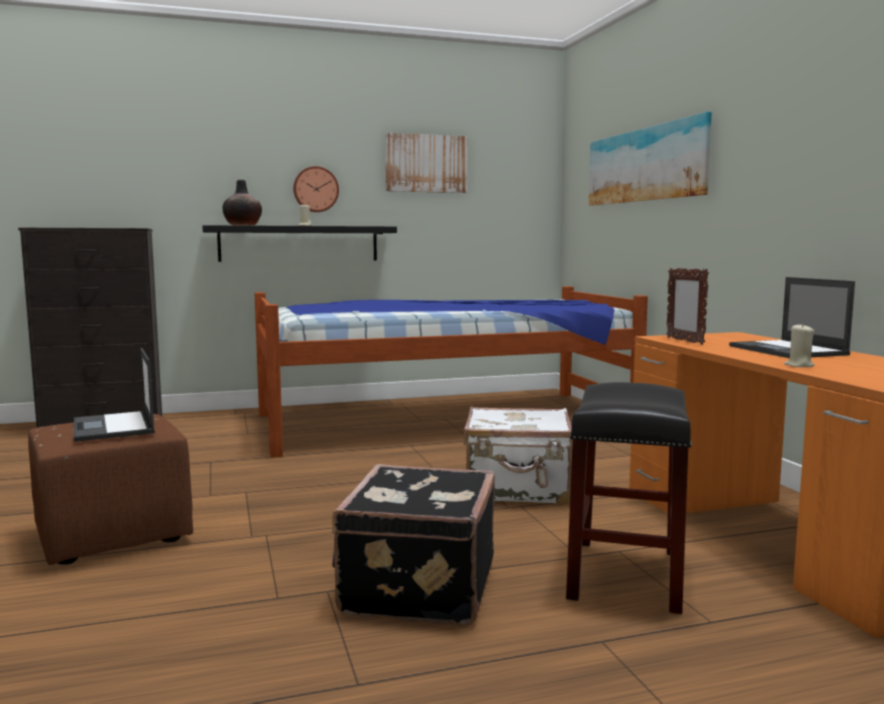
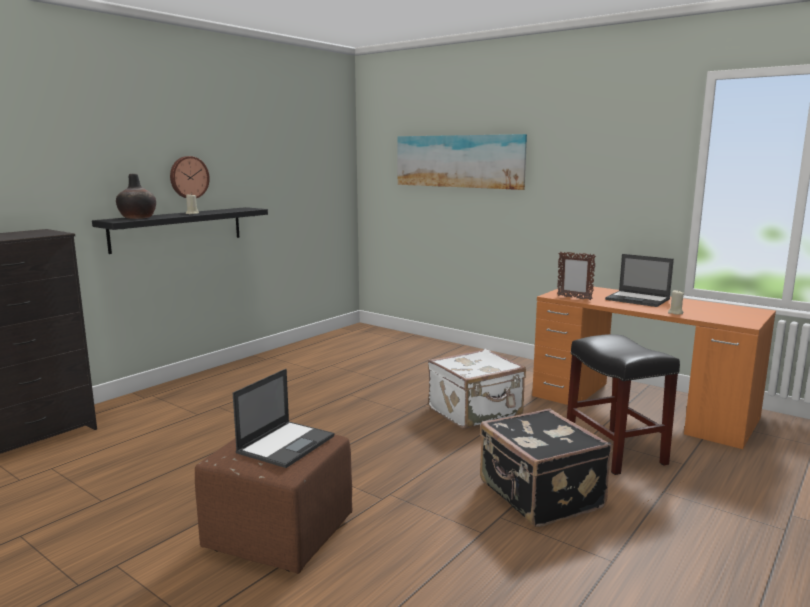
camera: 35 degrees left, 5 degrees up
(114, 427) = (286, 444): laptop -> laptop turned 90 degrees counterclockwise
(426, 163) = (270, 150): picture -> none
(443, 420) = (331, 366): bed -> none

